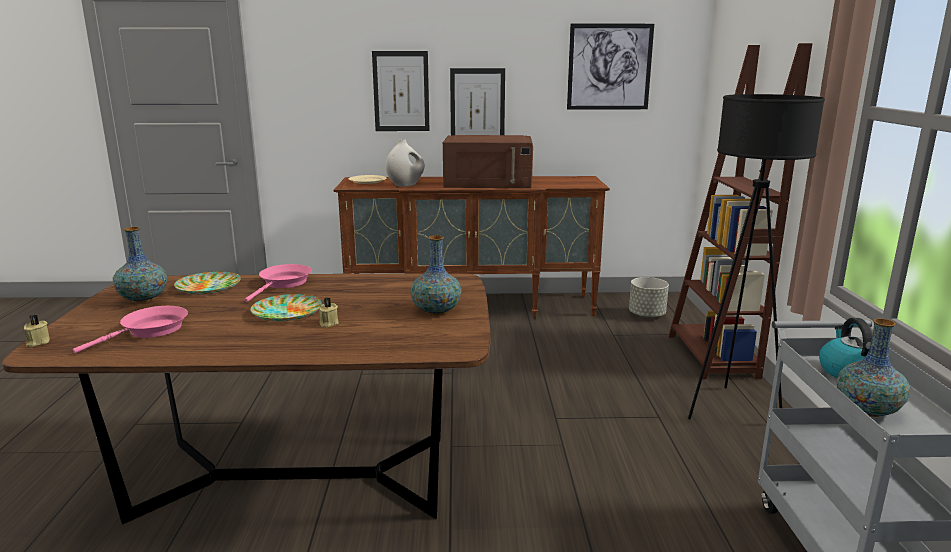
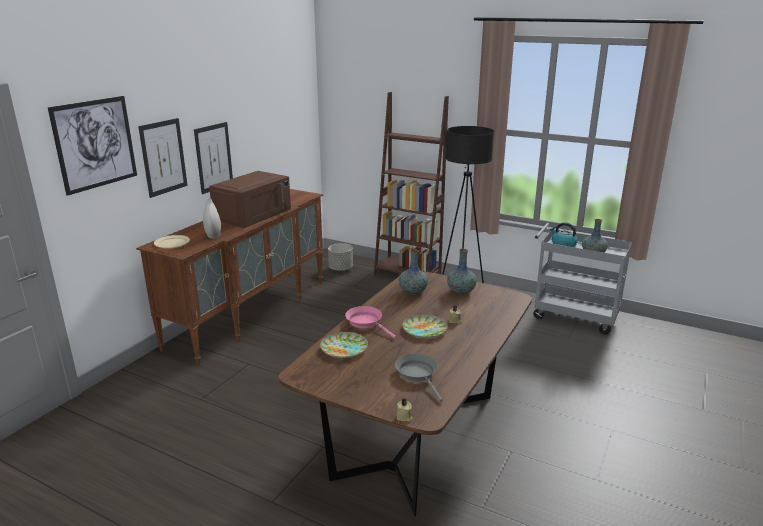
camera: 60 degrees left, 5 degrees up
(143, 299) = (345, 374): vase -> vase (413, 292)
(150, 331) = (418, 375): pink frying pan -> grey frying pan
(609, 67) = (278, 108): picture -> picture (95, 144)

